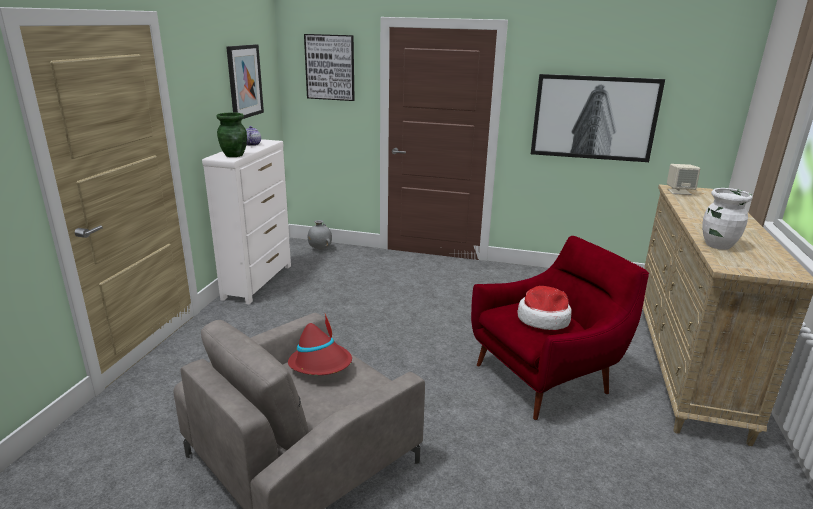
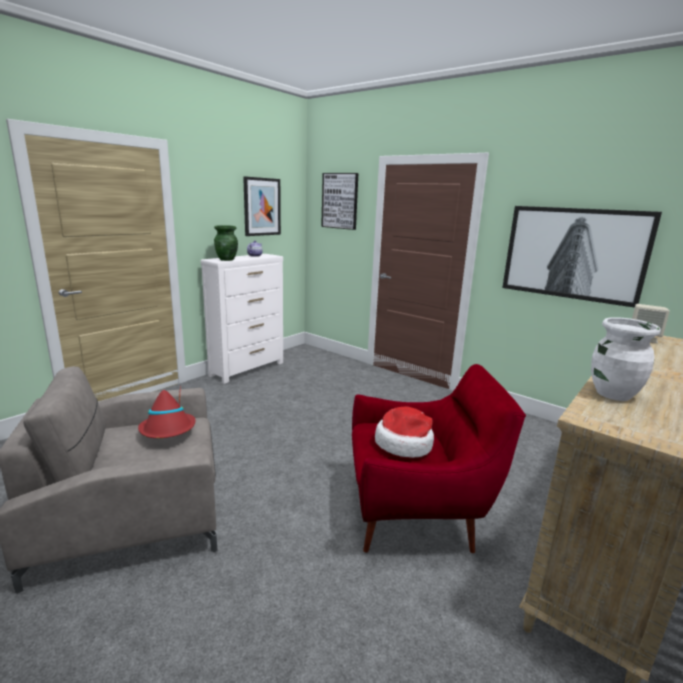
camera: 25 degrees right, 5 degrees down
(320, 249) = (317, 355): grey vase -> none

